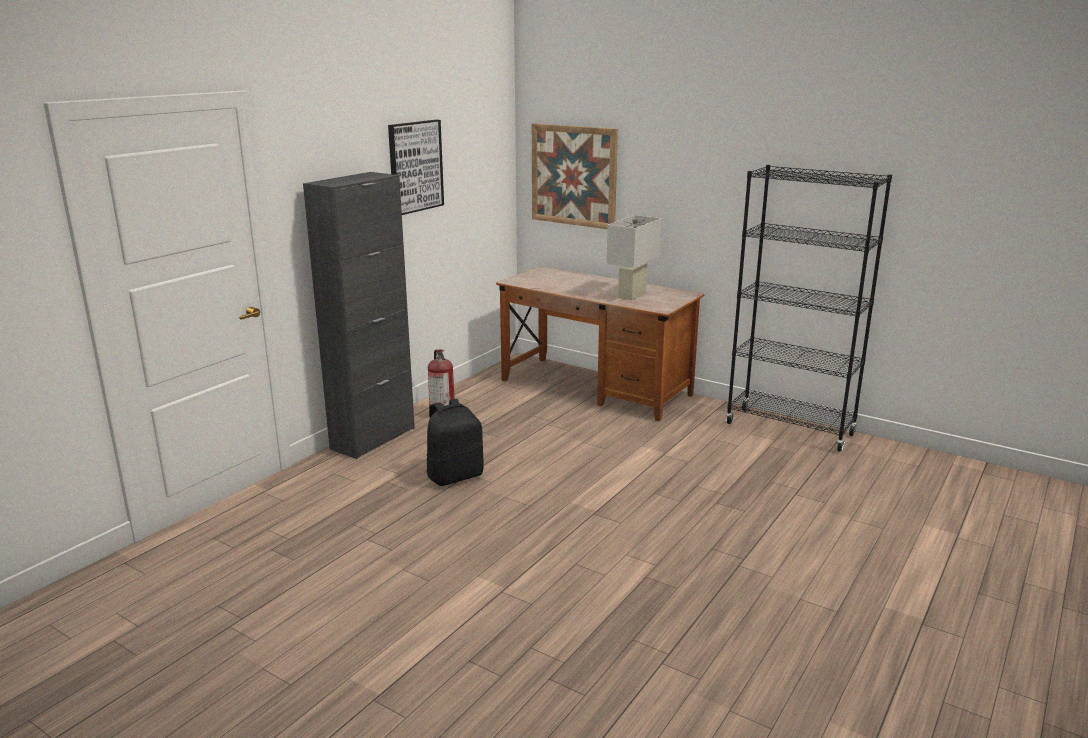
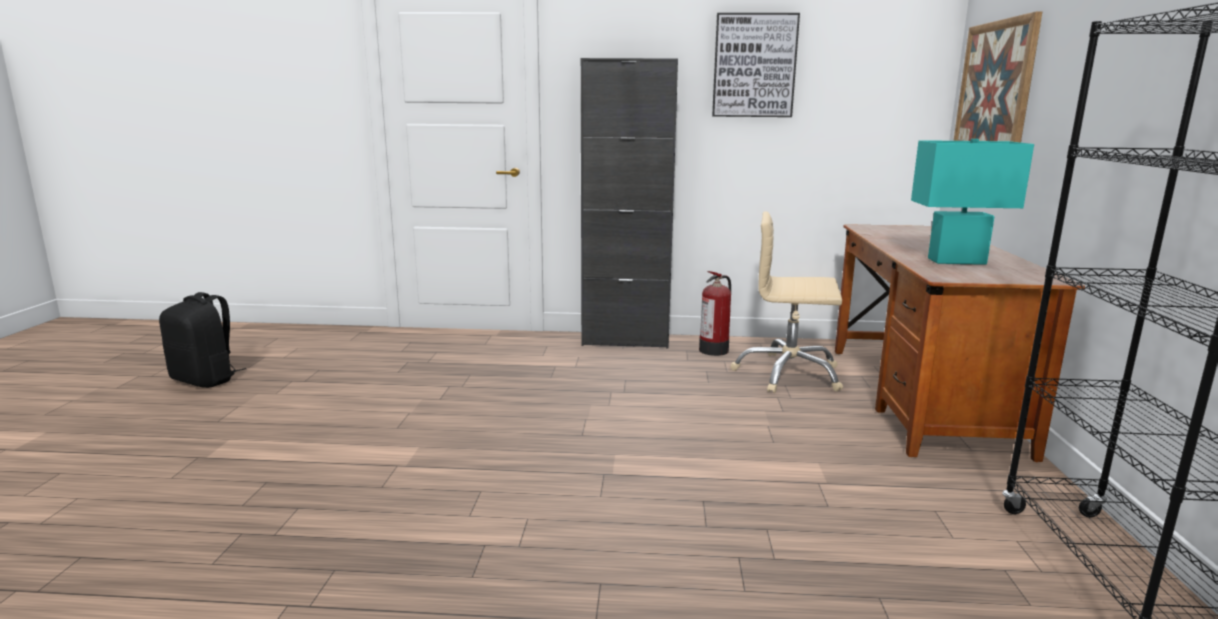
camera: 60 degrees right, 5 degrees down
(455, 476) = (600, 387): black backpack -> black backpack (206, 380)
(517, 408) = (788, 374): none -> beige office chair
(632, 295) = (956, 261): white table lamp -> turquoise table lamp

